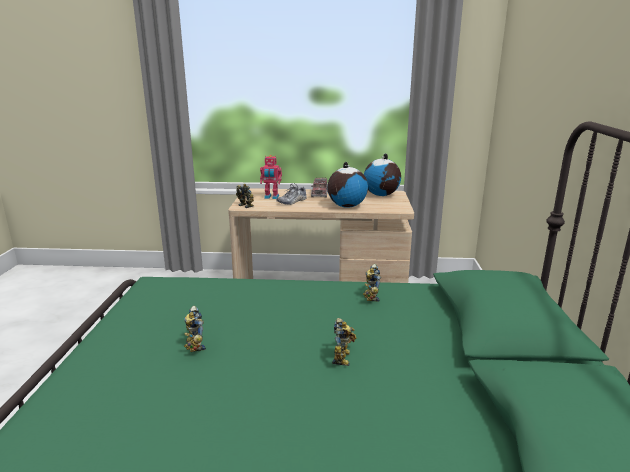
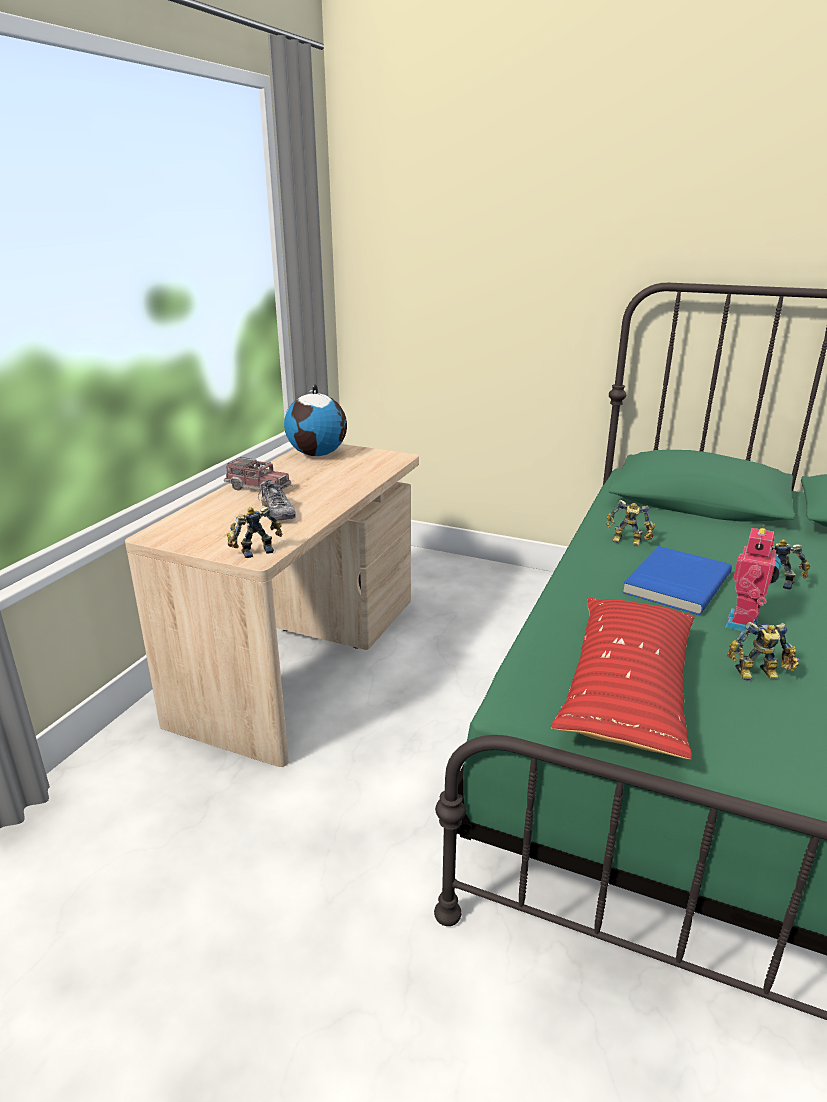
camera: 70 degrees left, 5 degrees up
(169, 306) = (627, 690): none -> red pillow
(271, 197) = (229, 524): toy robot -> toy robot (745, 624)
(312, 316) = (674, 583): none -> blue book
(346, 206) = (348, 482): globe -> none

